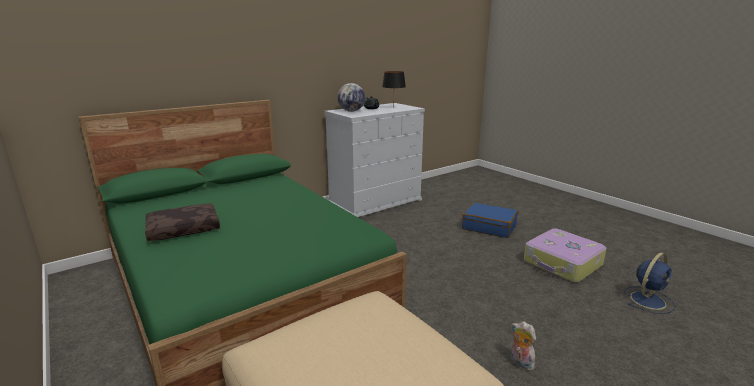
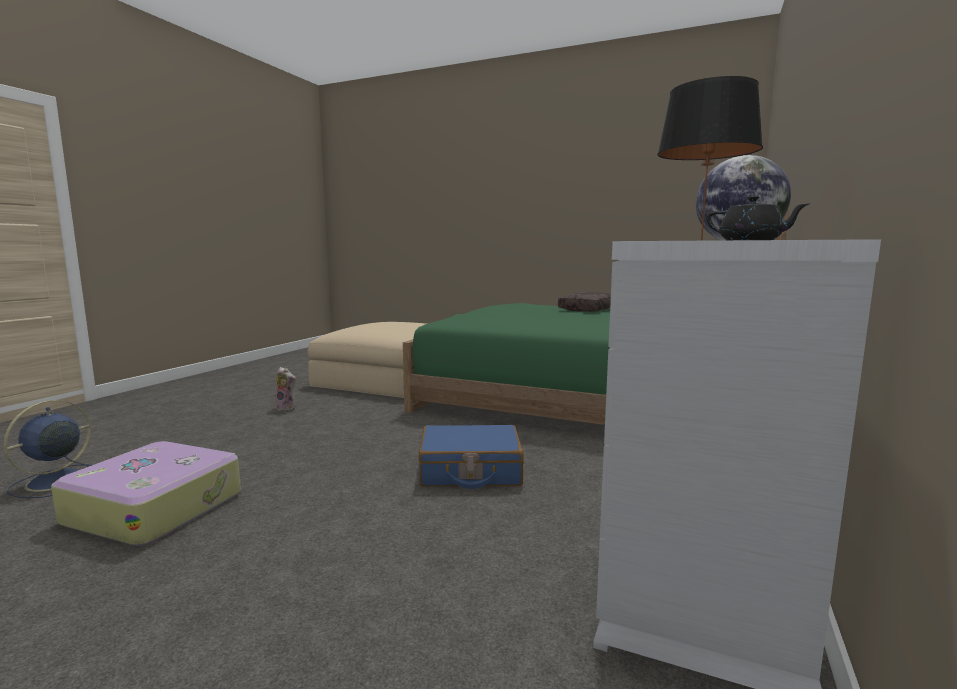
camera: 150 degrees right, 10 degrees down
(489, 227) = (302, 569): blue suitcase -> blue suitcase (470, 471)

